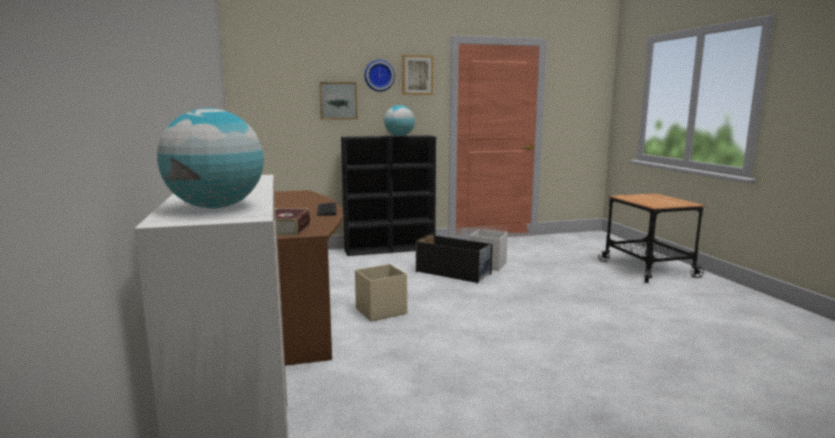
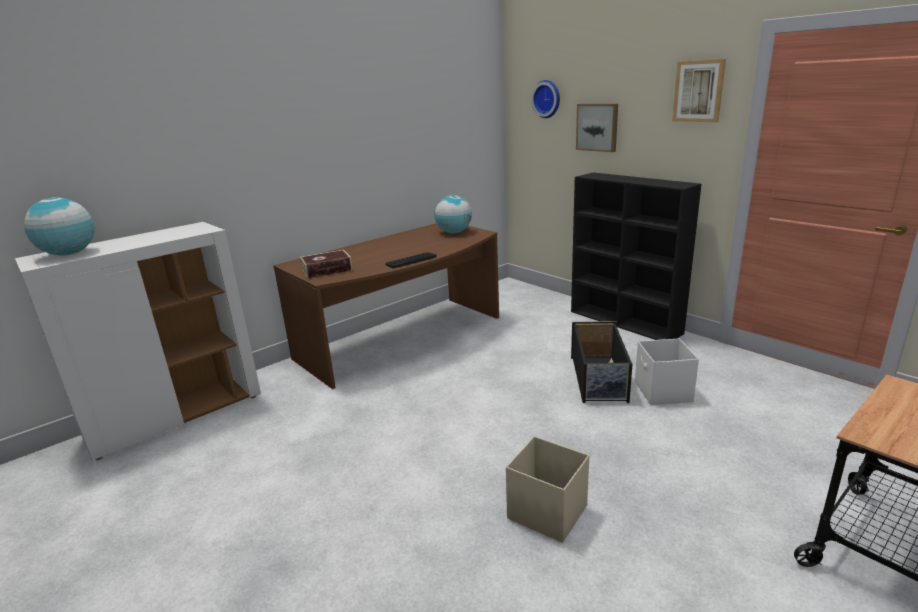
camera: 65 degrees right, 10 degrees up
(379, 75) = (646, 94): wall clock -> wall clock (547, 99)
(380, 311) = (443, 375): beige storage box -> beige storage box (546, 512)
(399, 136) = (646, 181): globe -> globe (454, 232)

